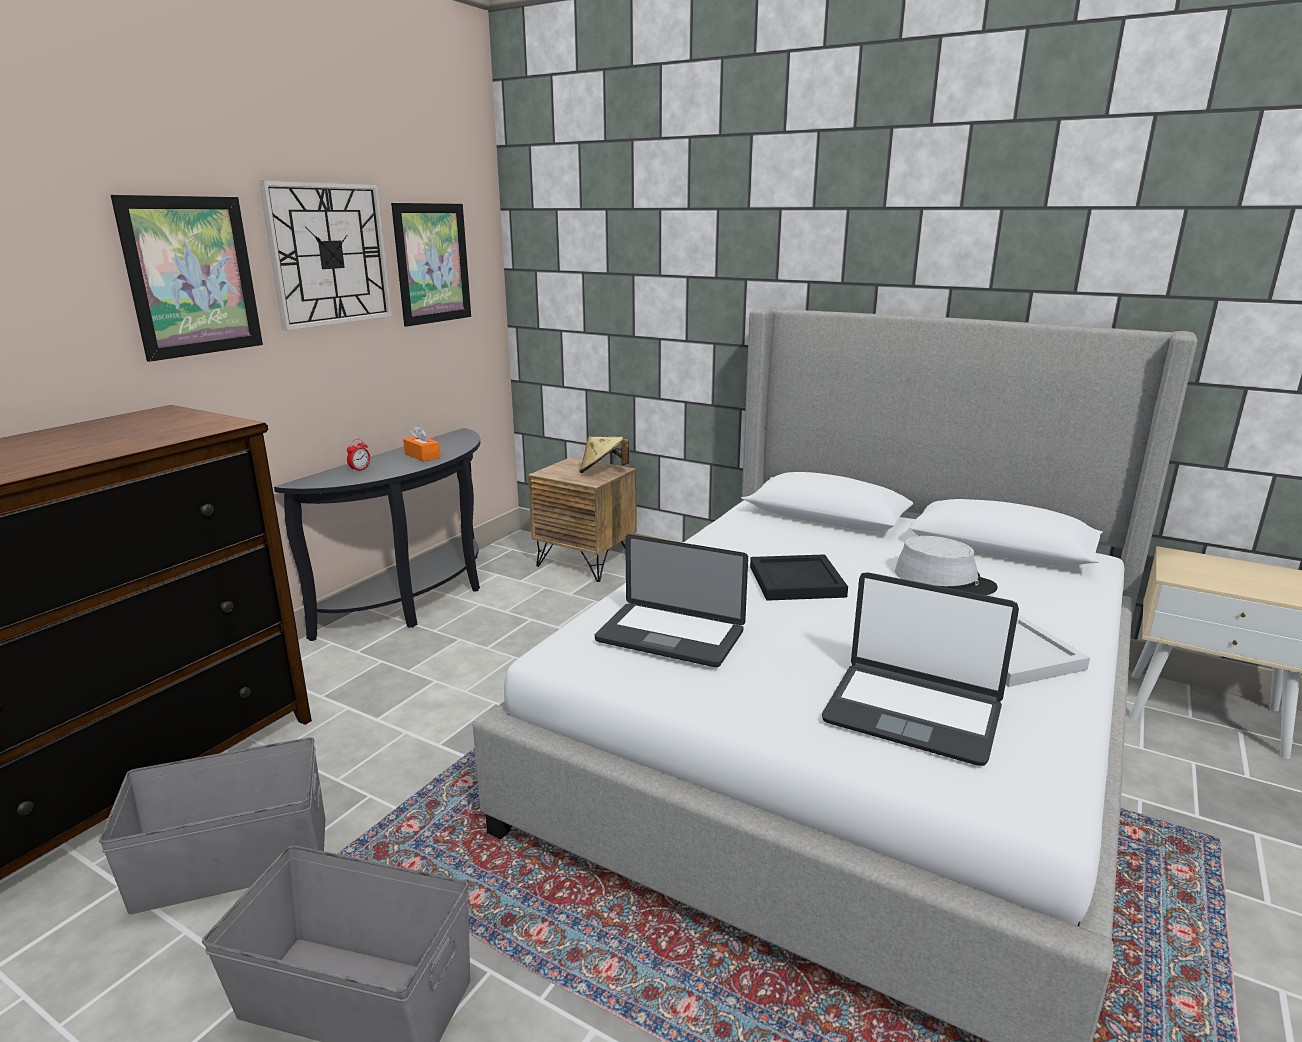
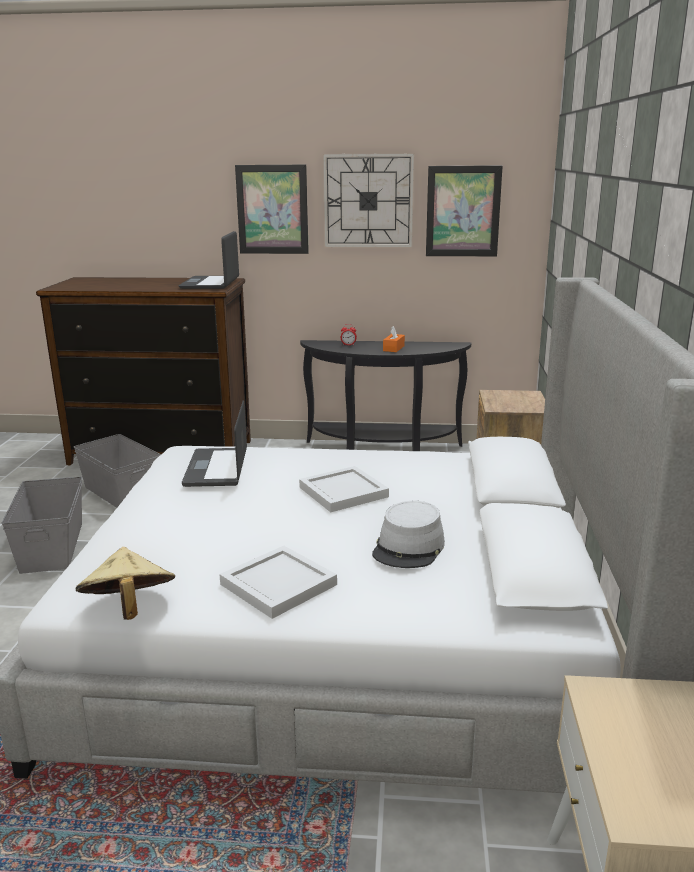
camera: 65 degrees right, 0 degrees up
(602, 471) = (523, 405): beige hat -> beige hat (128, 609)
(797, 581) = (345, 492): black tray -> white tray
(912, 713) = (161, 551): laptop -> laptop (211, 284)

